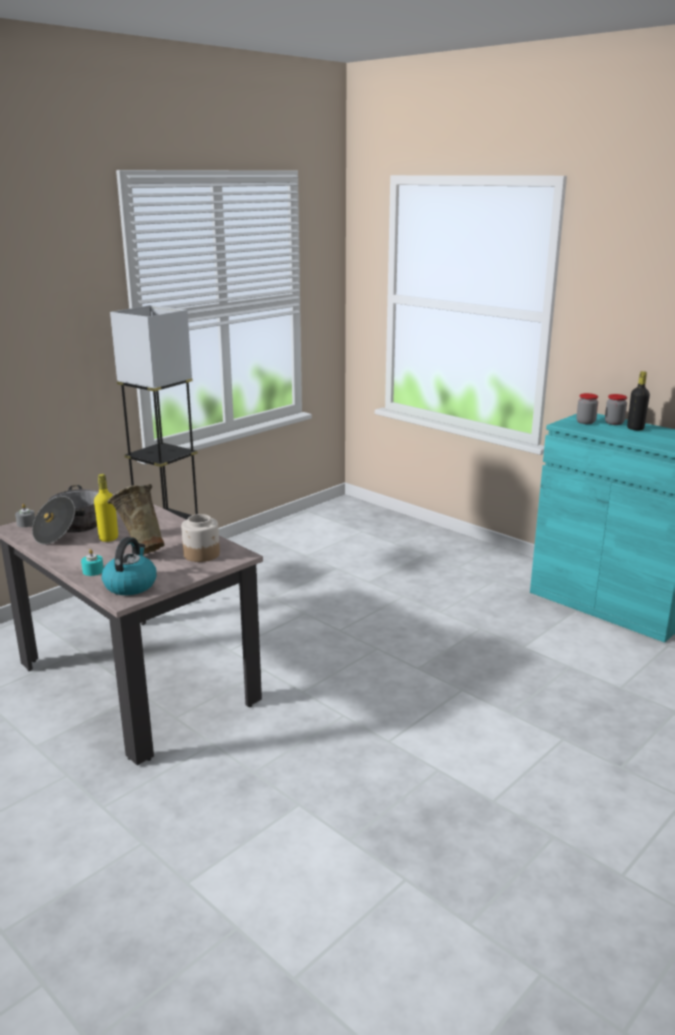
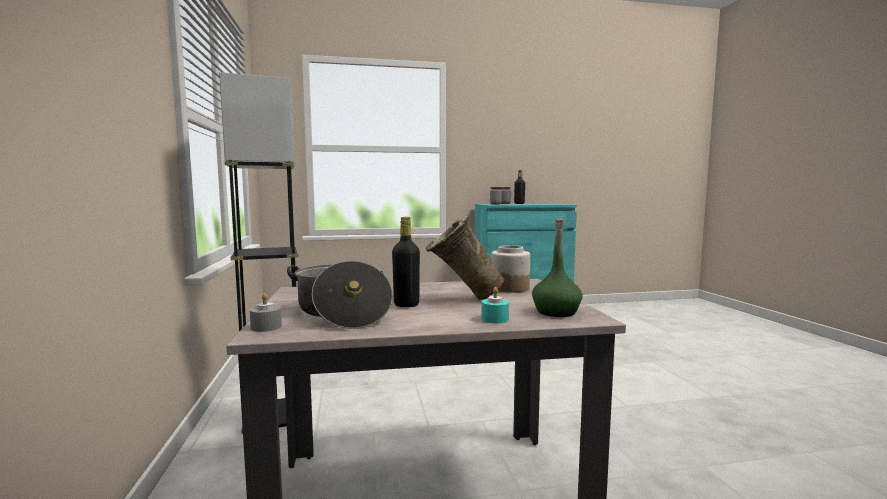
camera: 55 degrees left, 15 degrees down
(108, 538) = (406, 305): yellow bottle -> black bottle
(130, 585) = (556, 312): kettle -> green bottle

